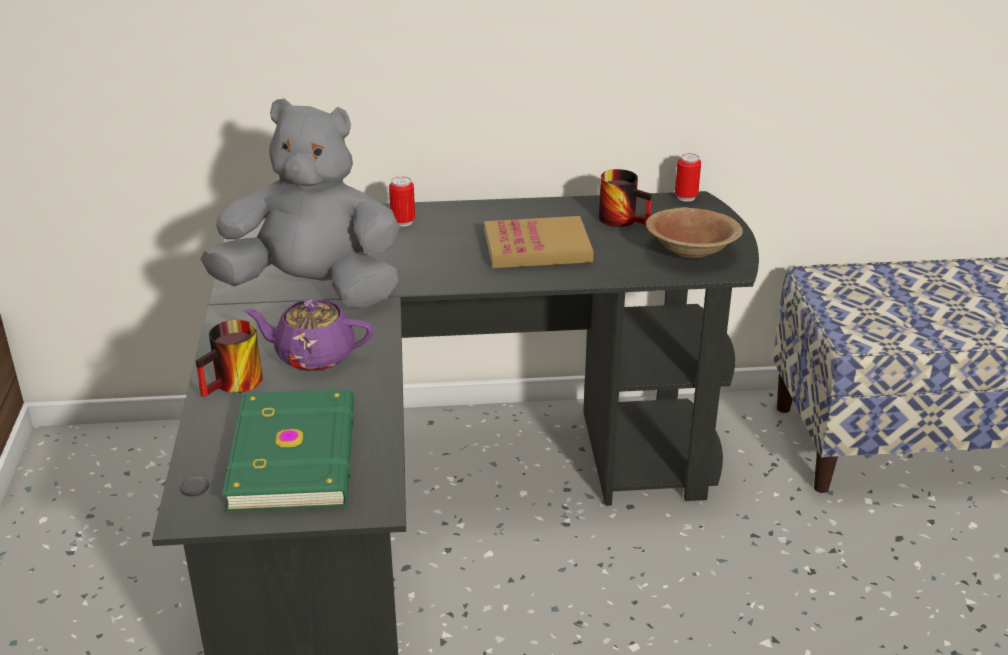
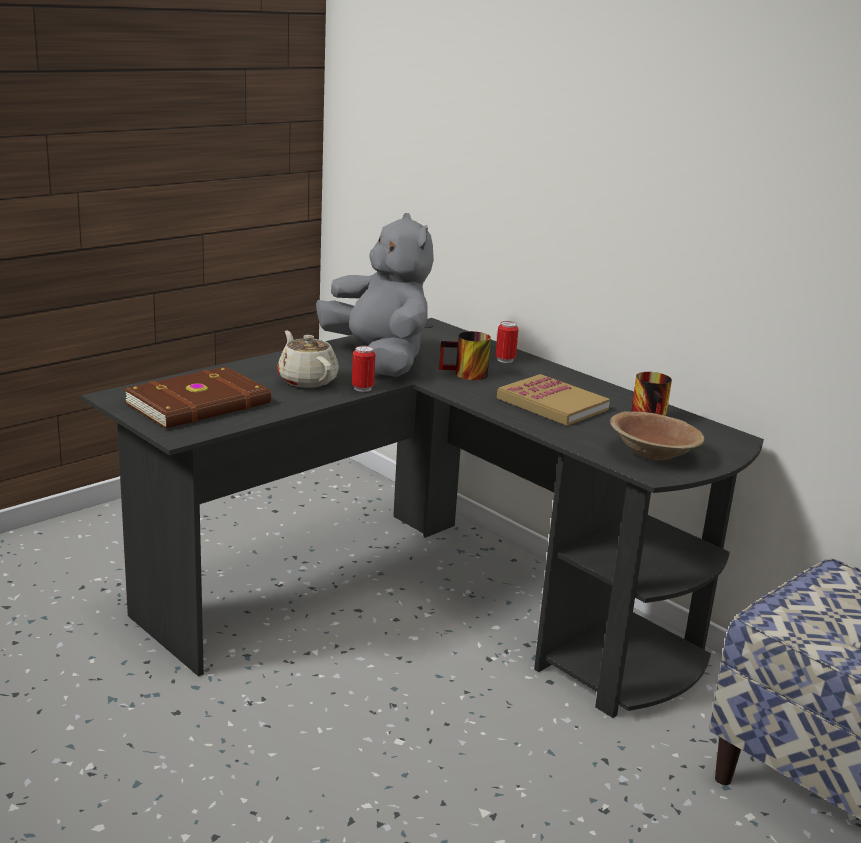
camera: 50 degrees right, 10 degrees down
(235, 385) = (247, 371): mug -> mug (465, 375)
(297, 455) = (200, 404): green book -> brown book
(313, 356) = (307, 380): purple teapot -> beige teapot
(686, 197) = (734, 433): can -> can (362, 388)

